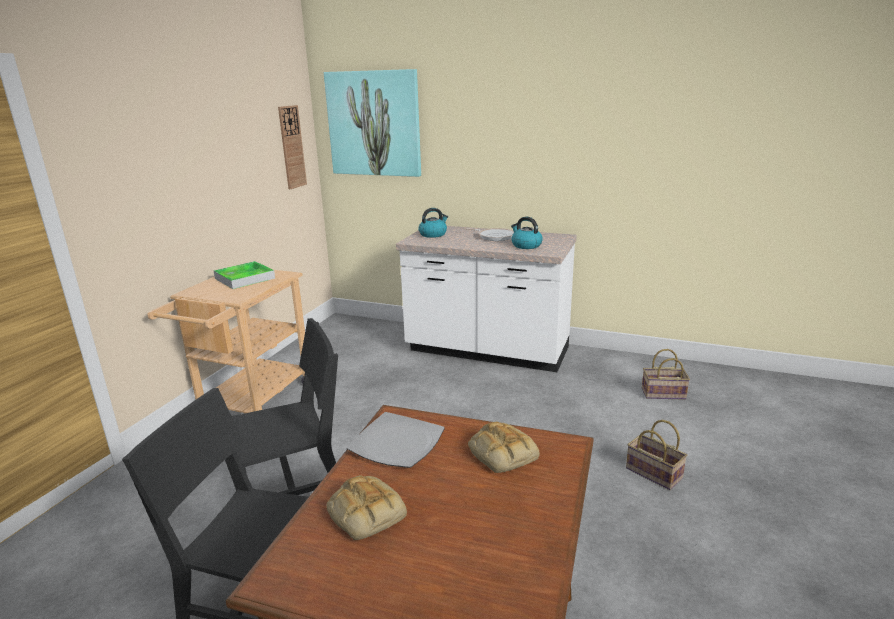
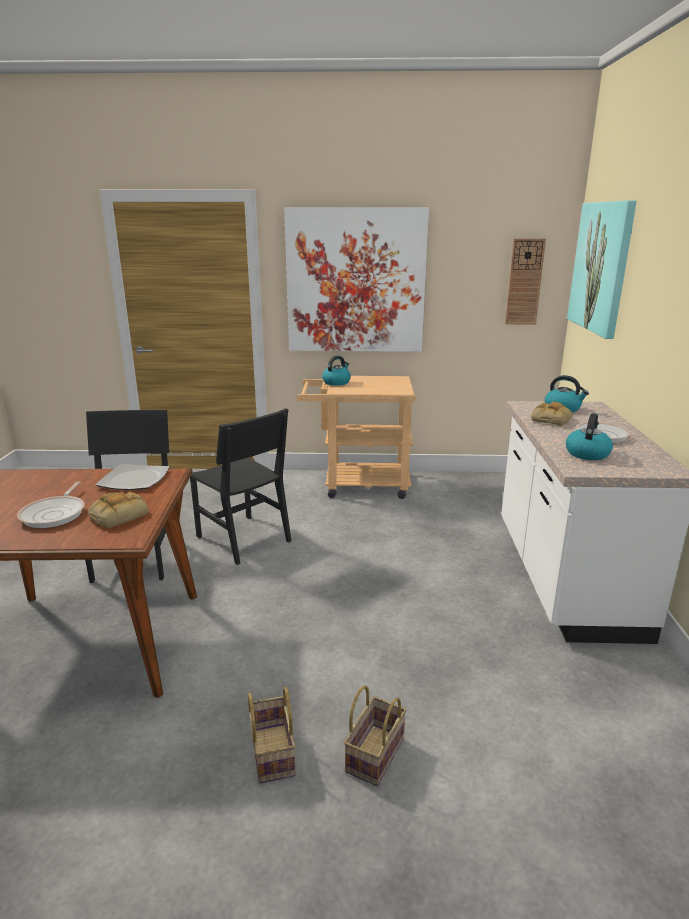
camera: 70 degrees right, 0 degrees up
(167, 171) = (356, 281): none -> picture
(209, 295) = (336, 382): none -> kettle
(245, 278) = (381, 383): tray -> none
(364, 513) = (55, 484): bread -> bread (550, 419)
(475, 504) = (55, 514): none -> frying pan
(662, 394) = (601, 762): basket -> basket (271, 752)

